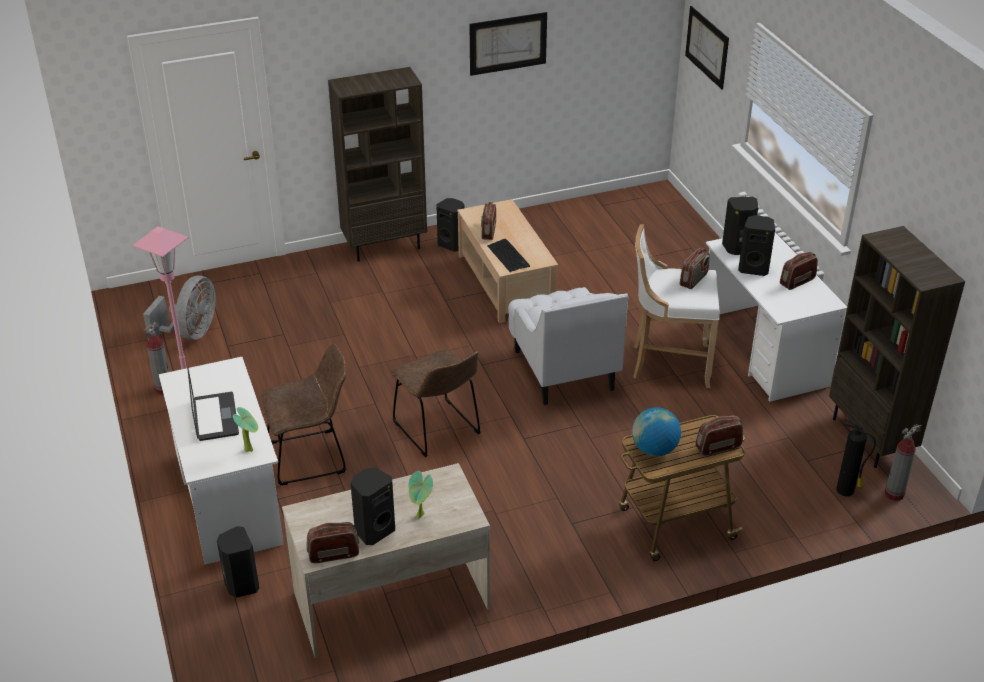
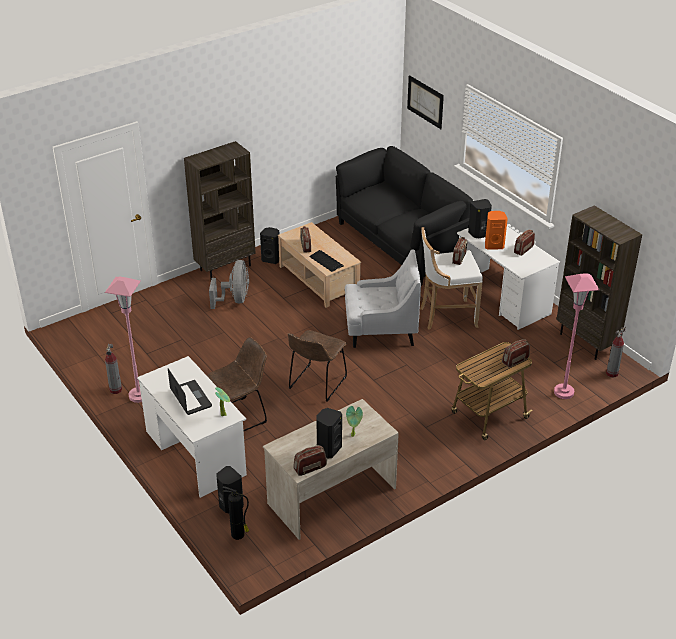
camera: 15 degrees left, 0 degrees up
(191, 333) = (116, 349): grey fan -> grey fan (235, 300)
(439, 430) = (316, 384): brown chair -> brown chair turned 75 degrees clockwise
(508, 43) = (296, 116): picture -> none
(563, 369) = (380, 331): white armchair -> white armchair turned 60 degrees counterclockwise
(649, 249) = (405, 242): none -> black sofa
(654, 450) = (477, 369): globe -> none
(753, 268) = (493, 245): black speaker -> orange speaker
(806, 509) = (564, 392): none -> pink floor lamp
(846, 490) = (583, 376): fire extinguisher -> fire extinguisher (238, 535)

